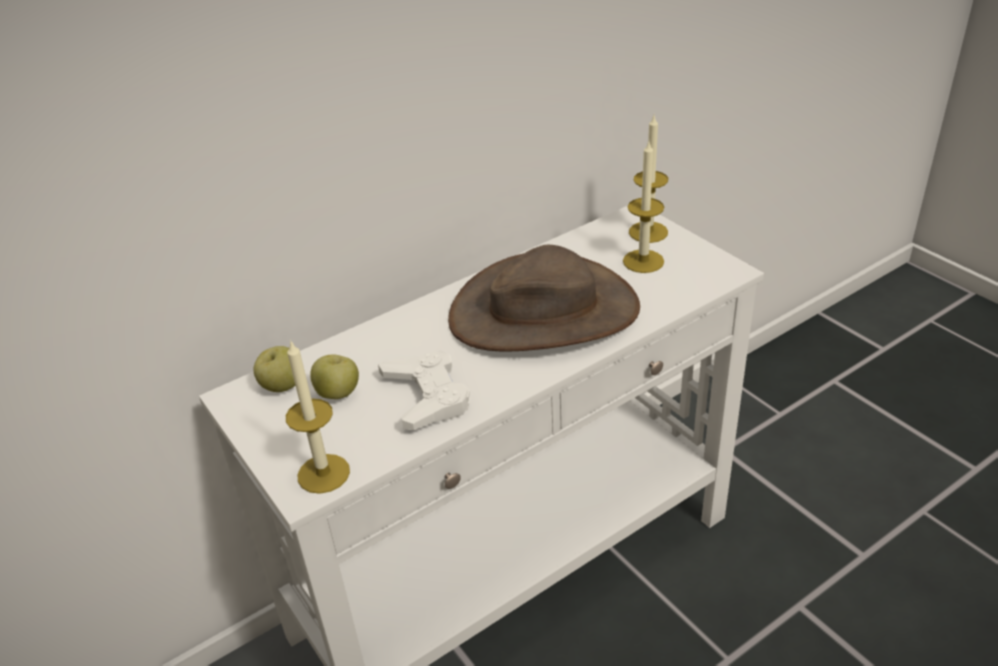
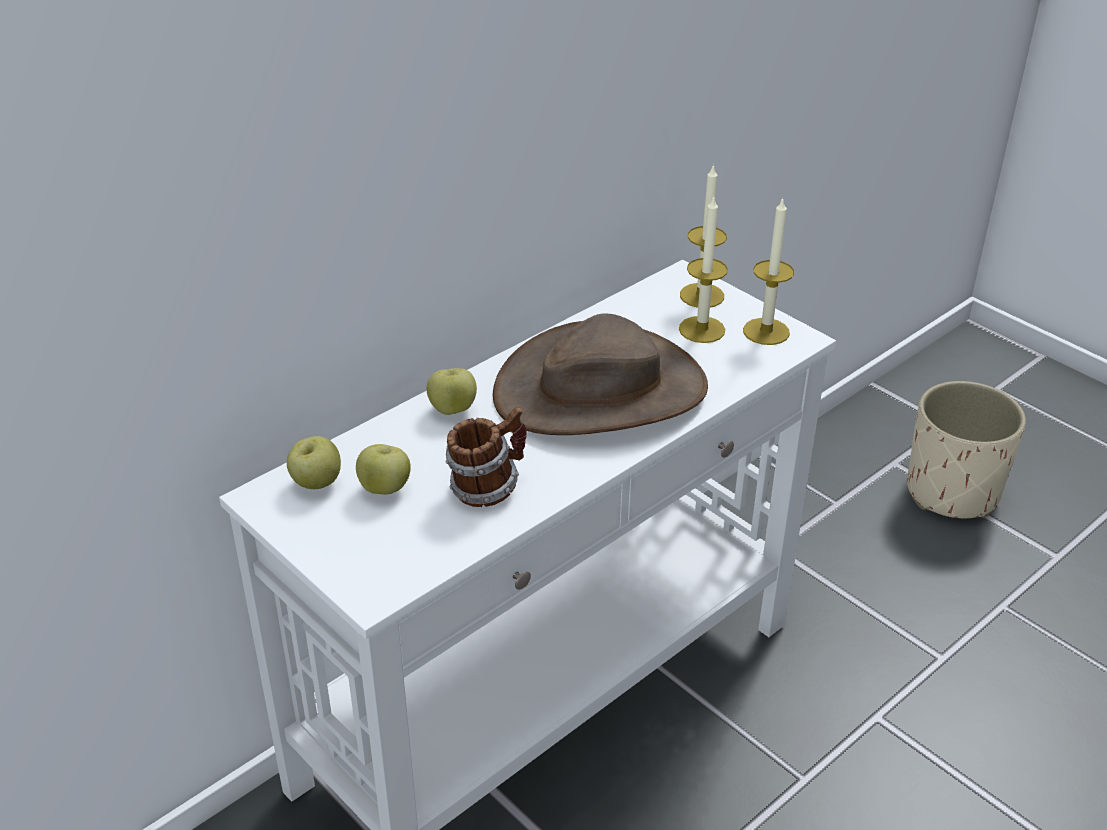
camera: 10 degrees left, 0 degrees up
(323, 473) = (390, 575): candle -> candle (766, 331)
(412, 326) = (452, 409): none -> apple
(427, 396) = (487, 487): white game controller -> mug
(884, 407) = (953, 492): none -> beige planter

